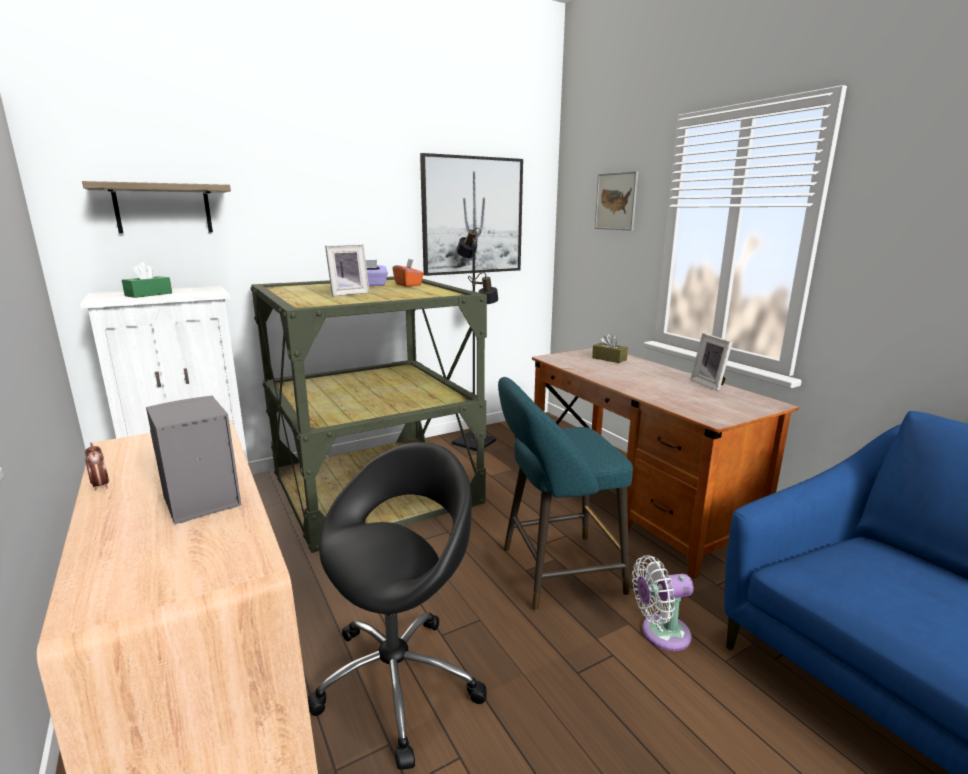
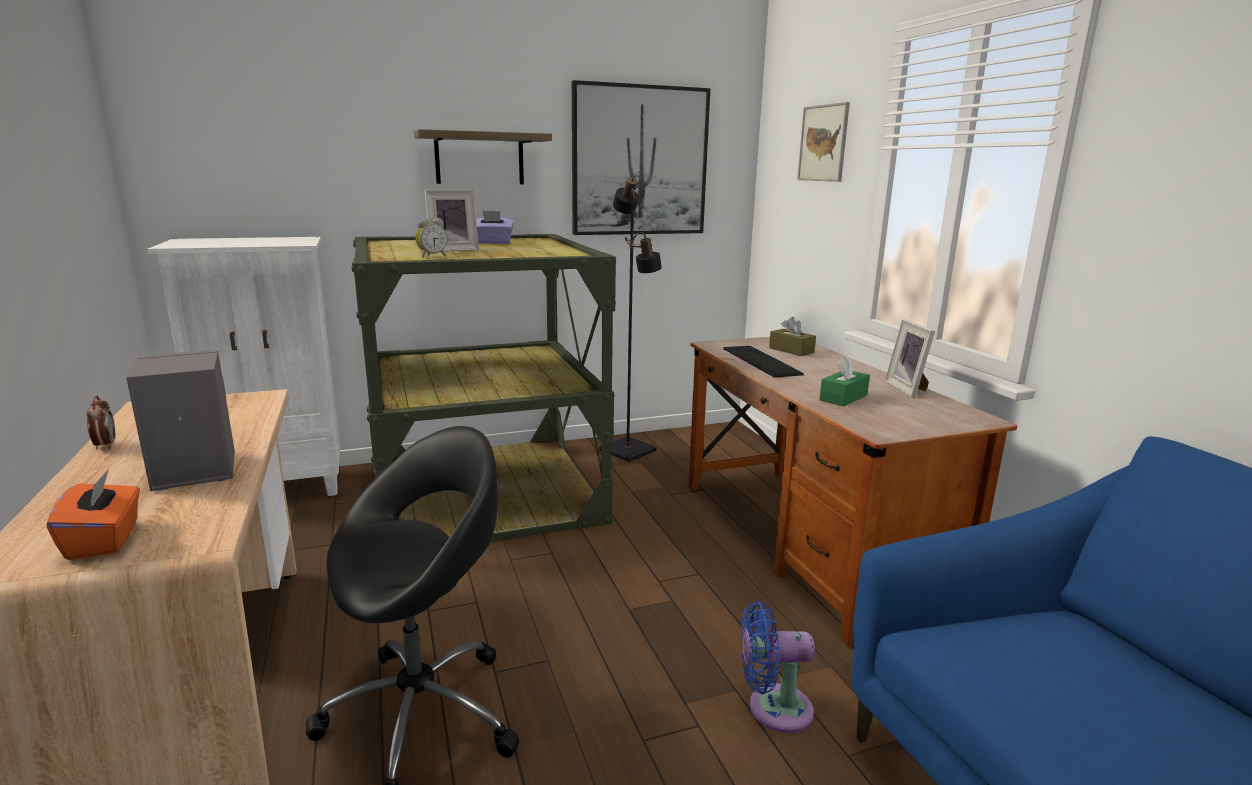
camera: 10 degrees right, 0 degrees up
(149, 294) = (229, 242): green tissue box -> green tissue box (843, 397)
(163, 209) = (257, 145): shelf -> shelf (479, 159)
(339, 300) = (431, 256): none -> alarm clock
(408, 285) = (538, 244): orange tissue box -> orange tissue box (105, 540)
(555, 572) = (665, 616): turquoise stool -> none
(593, 369) = (760, 361): none -> keyboard
(660, 633) = (773, 708): white fan -> blue fan

